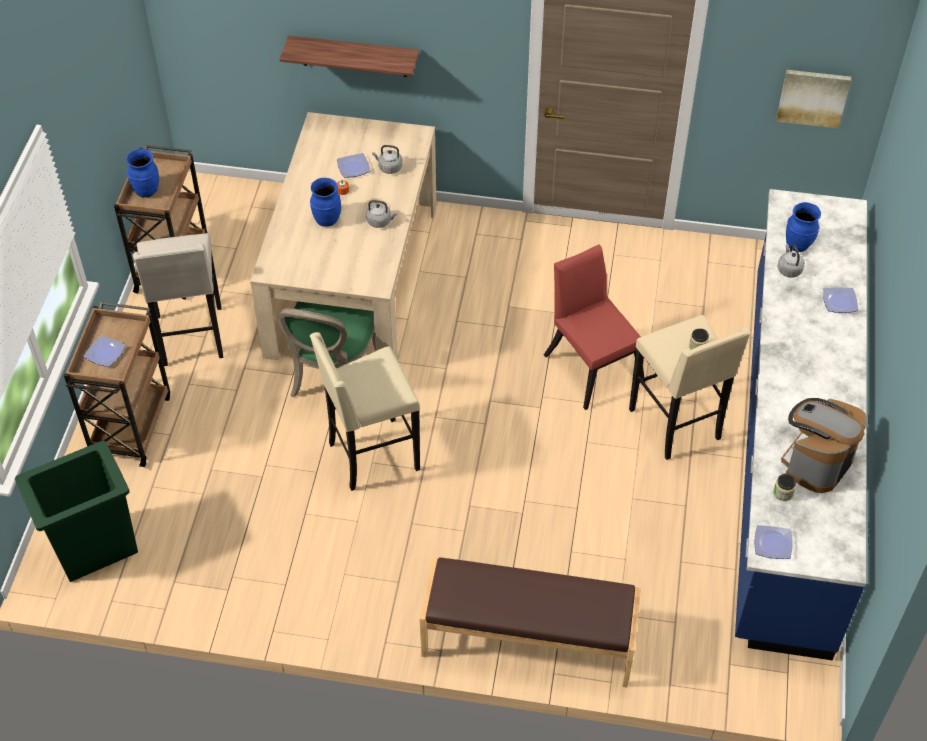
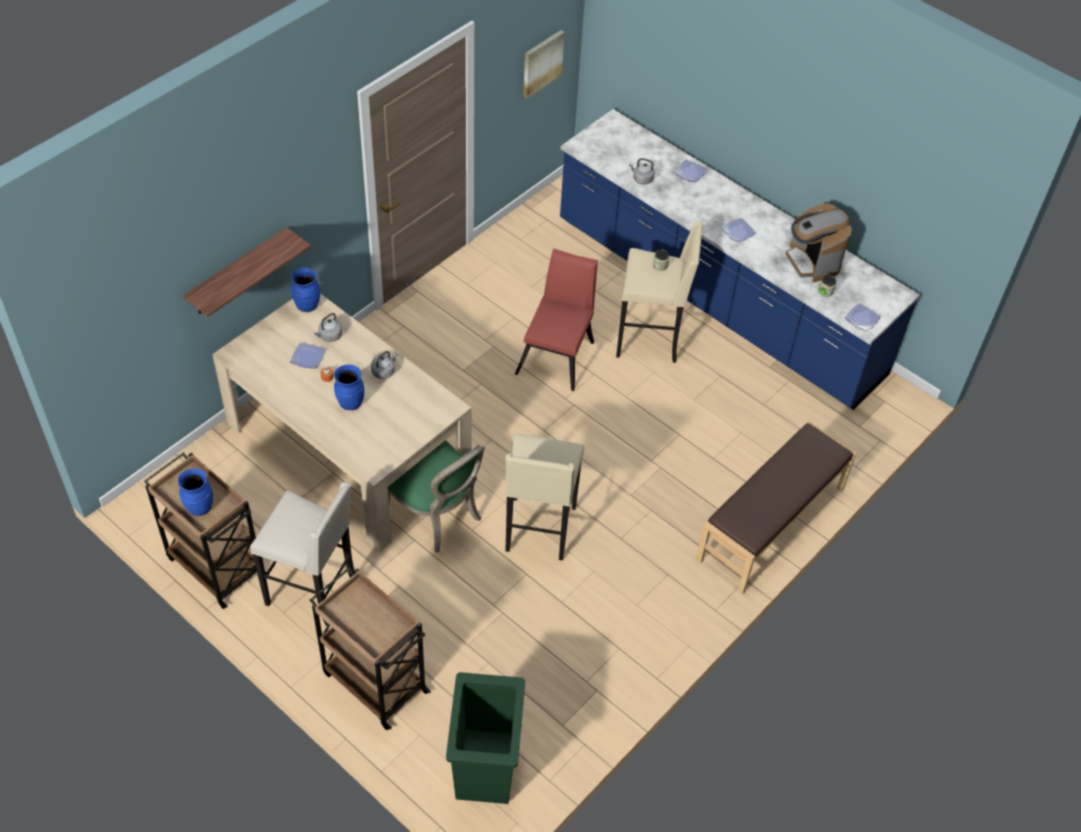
camera: 60 degrees left, 0 degrees up
(105, 352) = (369, 624): plate -> plate (737, 232)
(591, 363) = (558, 354): red chair -> red chair turned 105 degrees clockwise
(798, 244) = (624, 162): blue vase -> blue vase (307, 305)

